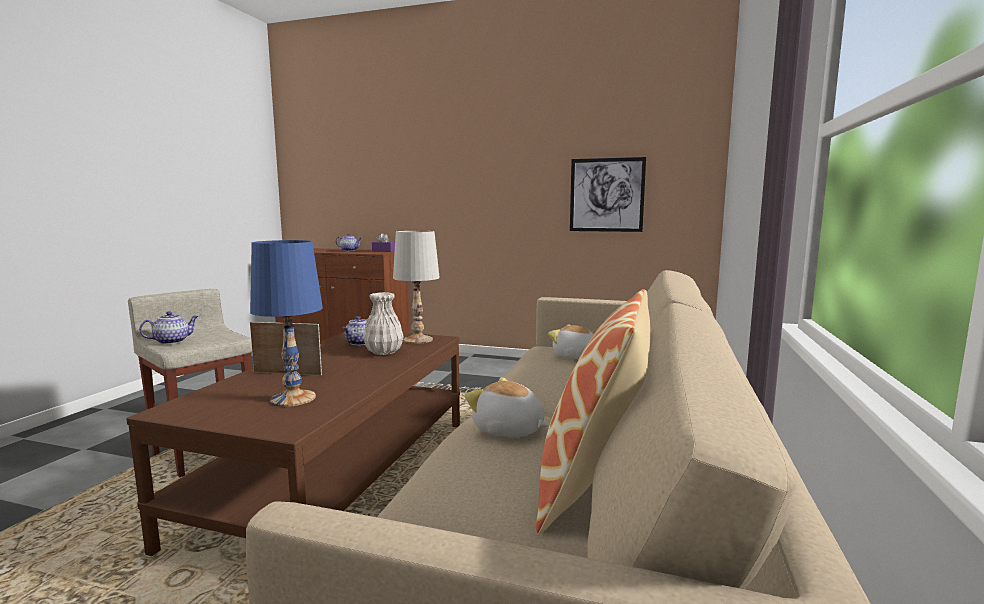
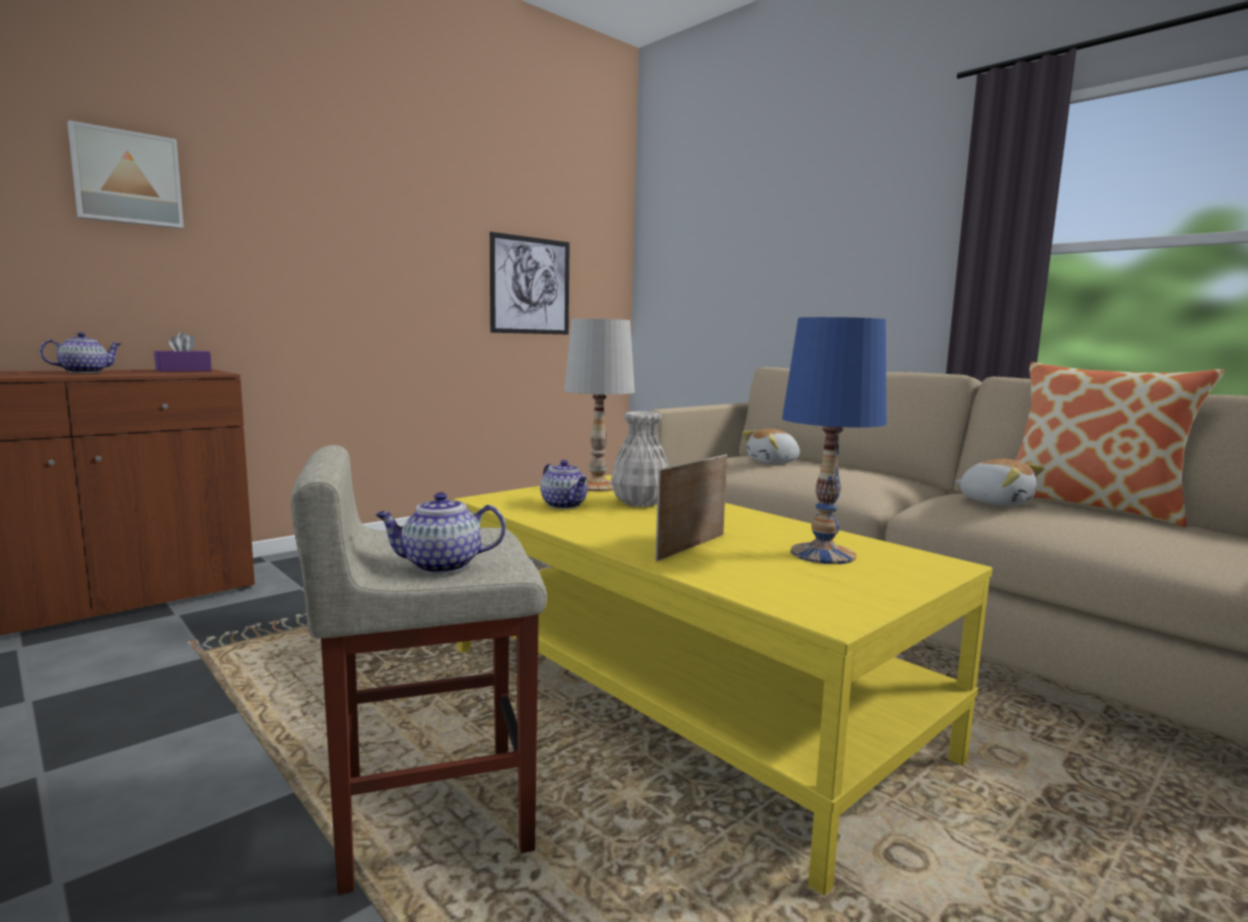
camera: 60 degrees left, 0 degrees up
(172, 341) = (440, 565): teapot -> teapot turned 90 degrees counterclockwise
(338, 476) = (678, 700): brown coffee table -> yellow coffee table
(380, 162) = (127, 178): none -> picture
(508, 430) = (995, 502): plush toy -> plush toy turned 105 degrees counterclockwise

